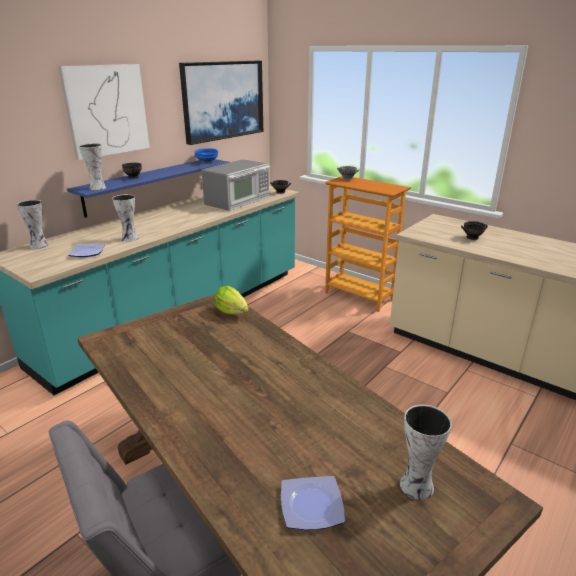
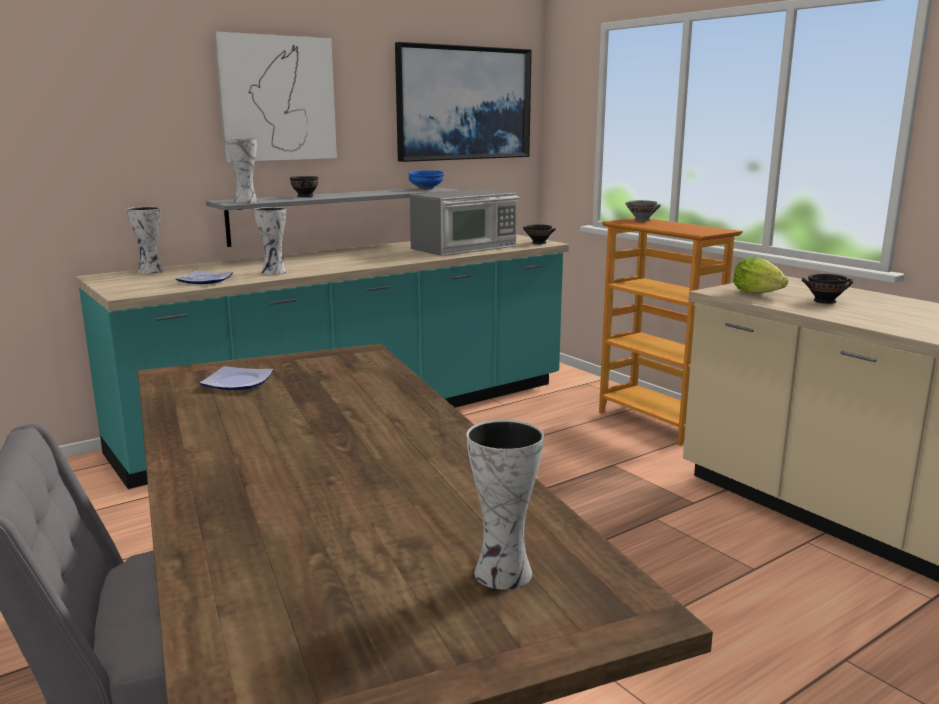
camera: 15 degrees right, 10 degrees down
(148, 185) = (331, 215): blue shelf -> grey shelf
(232, 312) = (371, 364): lettuce -> lettuce (757, 293)
(313, 506) = (317, 569): plate -> plate (238, 383)

